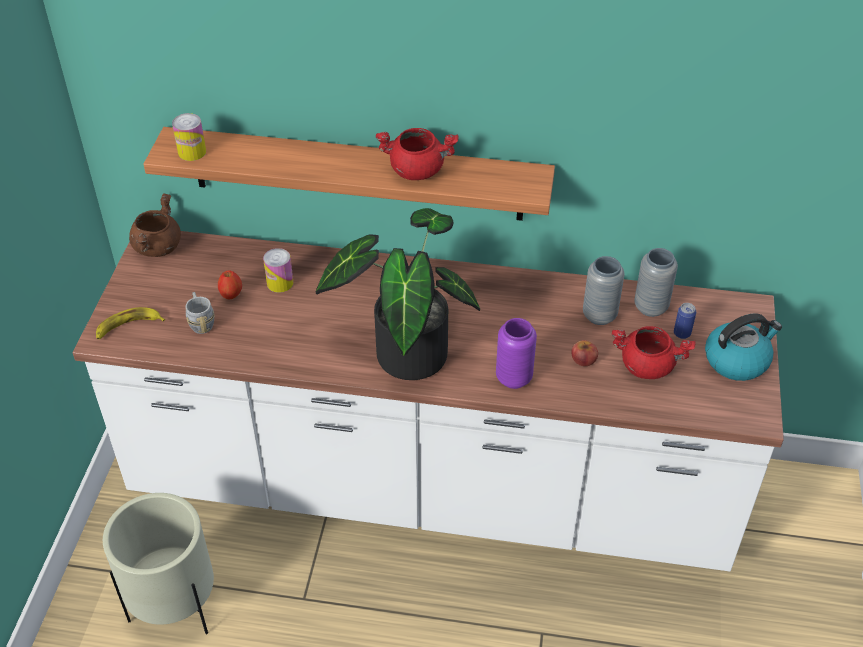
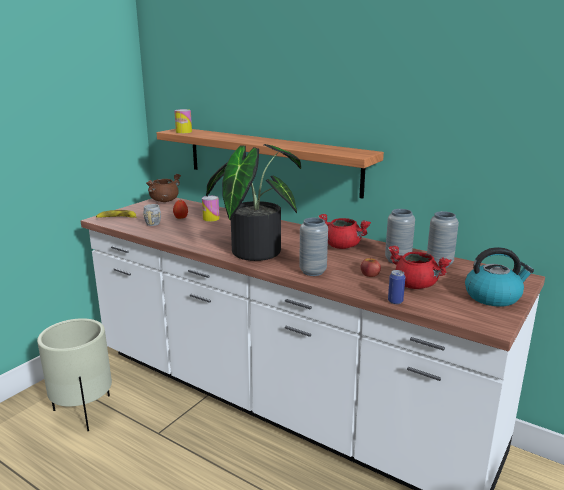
camera: 25 degrees right, 25 degrees down
(417, 170) = (295, 145): red cooking pot -> red cooking pot (343, 246)
(513, 378) = (313, 272): purple vase -> grey vase
(682, 333) = (455, 278): can -> can (395, 301)

